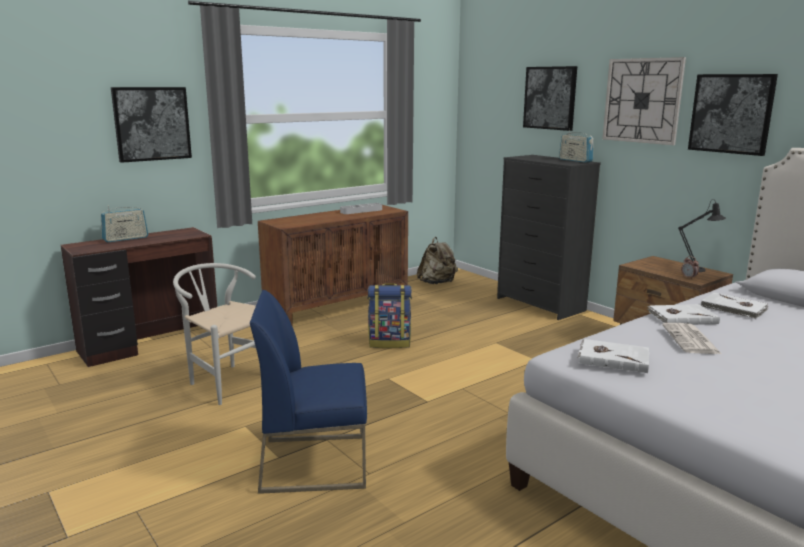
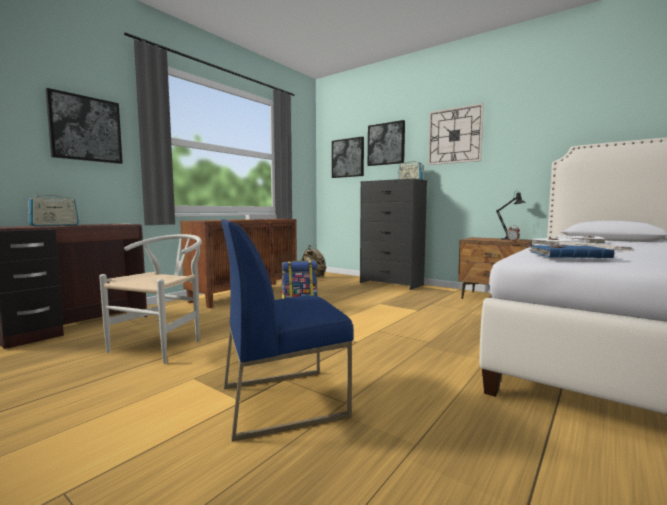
camera: 15 degrees left, 10 degrees down
(227, 380) = (163, 345): white chair -> white chair turned 90 degrees clockwise
(613, 358) = (567, 254): white book -> blue book
(731, 113) = (520, 134): picture -> picture (348, 158)

